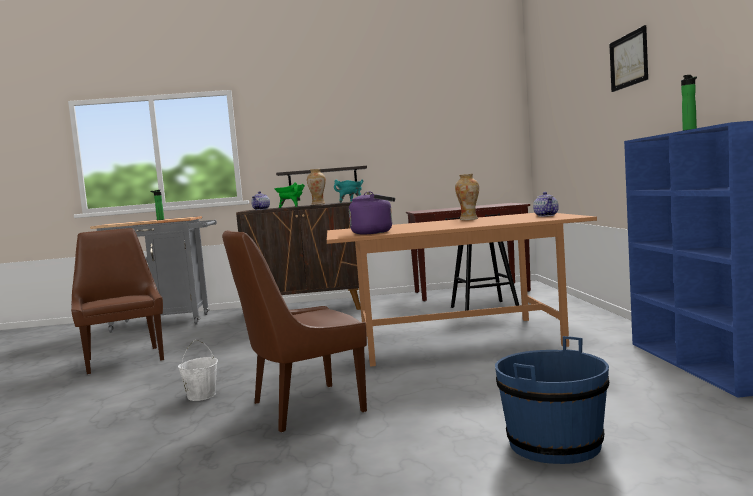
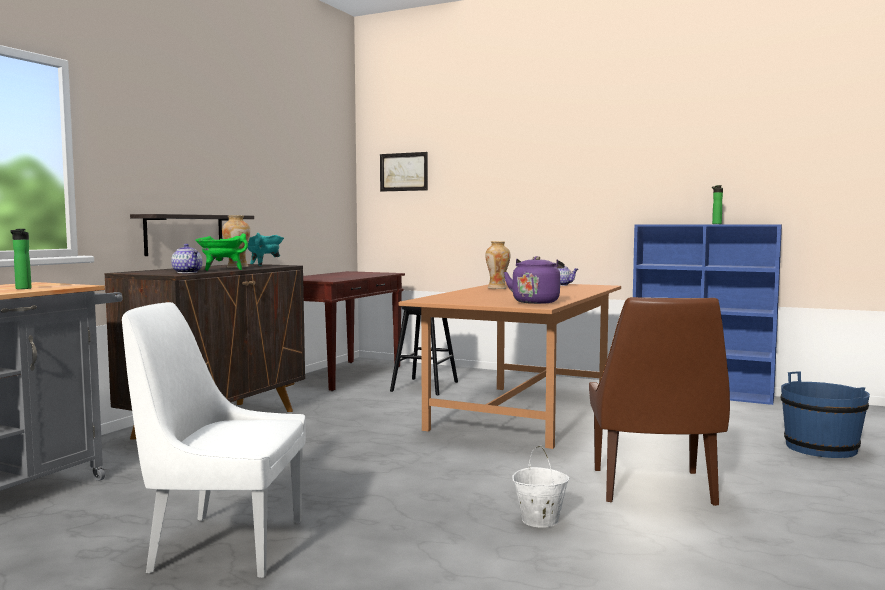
camera: 60 degrees left, 0 degrees up
(124, 359) = (222, 545): brown chair -> white chair
(628, 60) = (584, 155): picture -> picture (403, 172)

